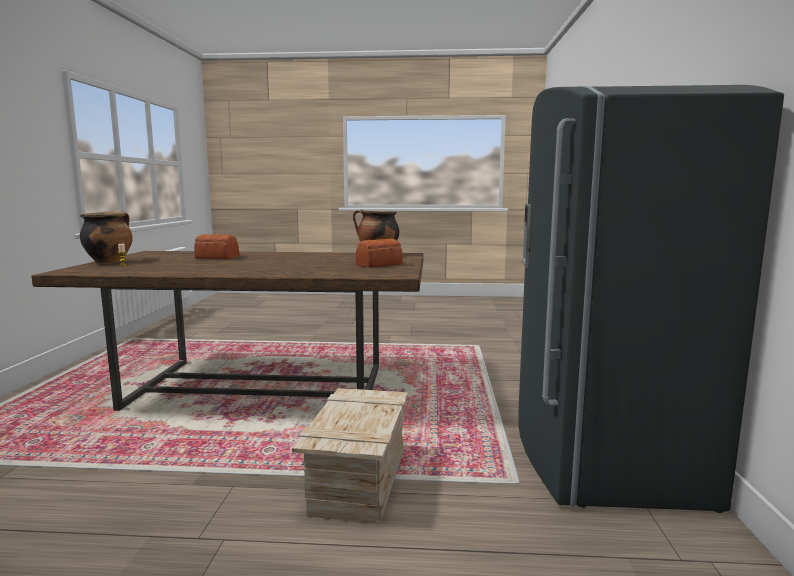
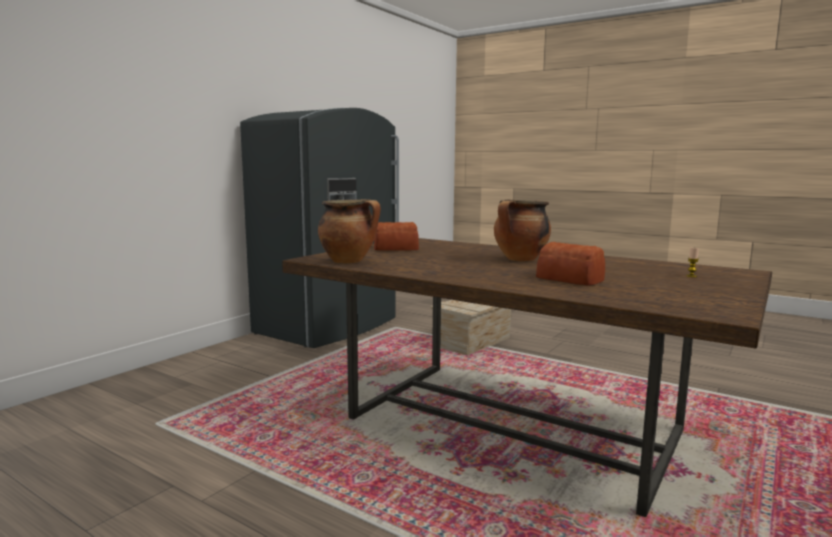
camera: 150 degrees left, 0 degrees up
(109, 262) = (731, 286): cooking pot -> cooking pot (520, 260)

